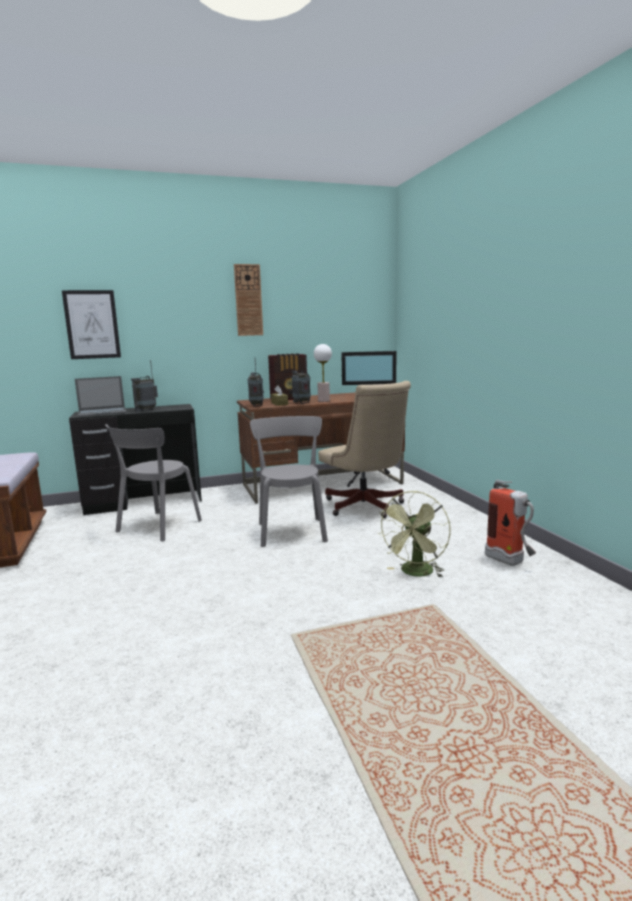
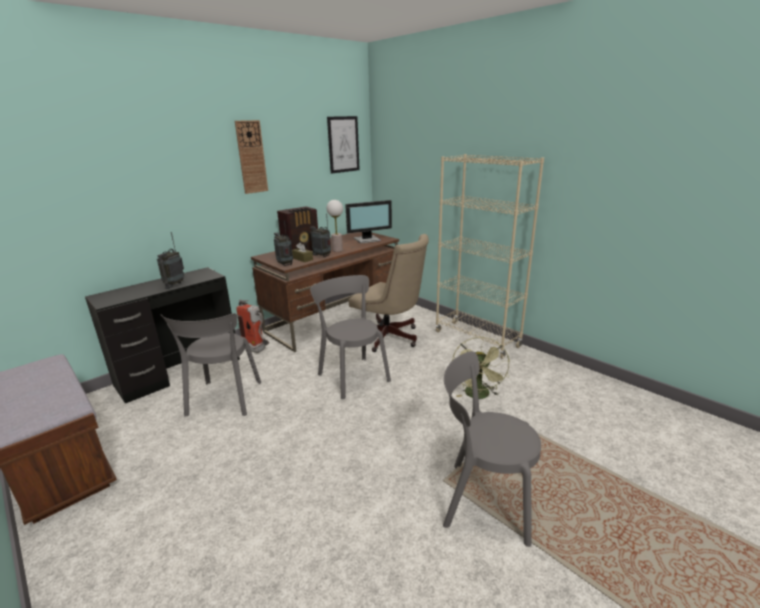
camera: 25 degrees left, 10 degrees up
(92, 324) = (89, 197): picture -> picture (343, 144)
(103, 412) = (126, 294): laptop -> none
(316, 663) = (482, 500): none -> grey chair
(471, 523) = (477, 339): none -> beige bookcase
(510, 562) = (528, 369): fire extinguisher -> fire extinguisher (257, 350)

